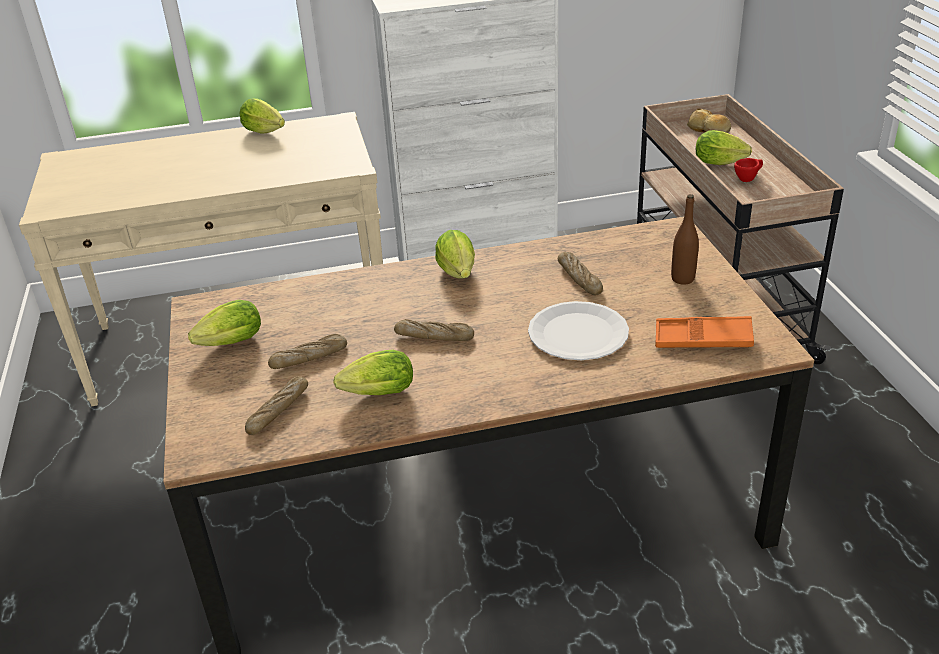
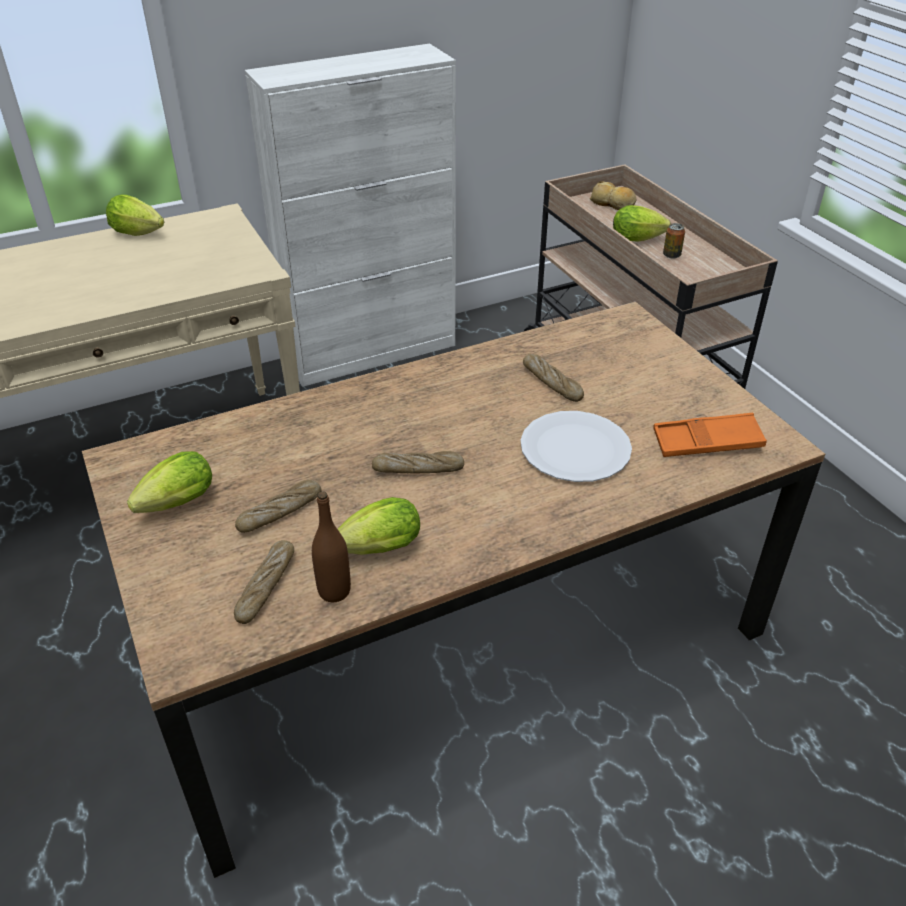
camera: 15 degrees left, 5 degrees up
(458, 274) = (418, 390): lettuce -> none
(682, 279) = (659, 374): brown bottle -> brown bottle (334, 591)
(748, 179) = (671, 255): red cup -> can

